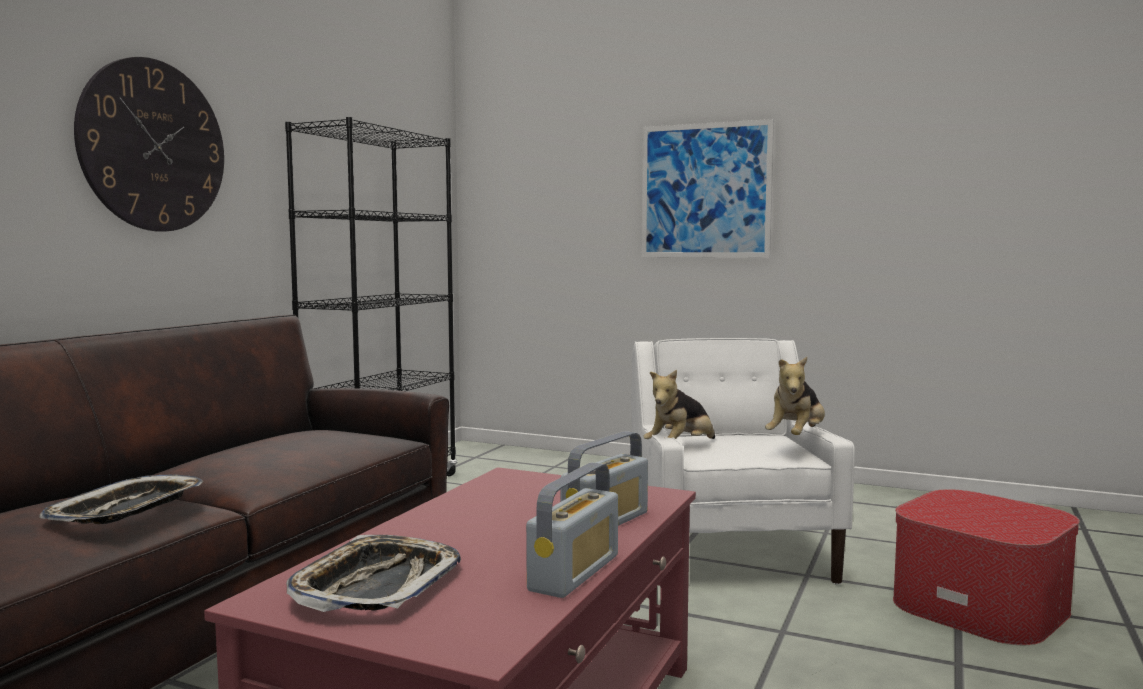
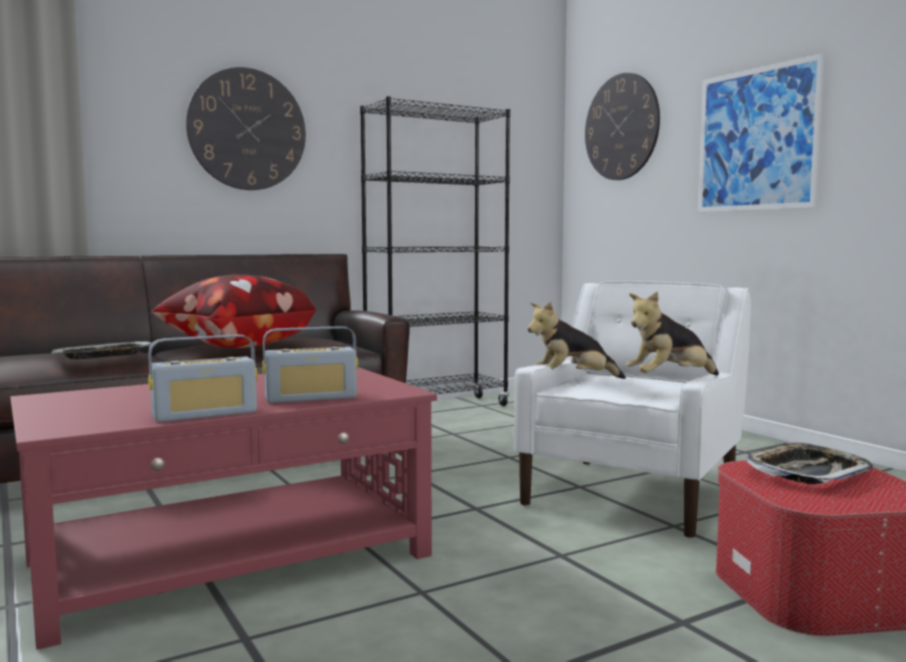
camera: 35 degrees right, 0 degrees up
(261, 460) = (235, 346): none -> pillow
(377, 585) = (100, 401): tray -> tray (807, 472)
(539, 163) = (621, 127): none -> wall clock

